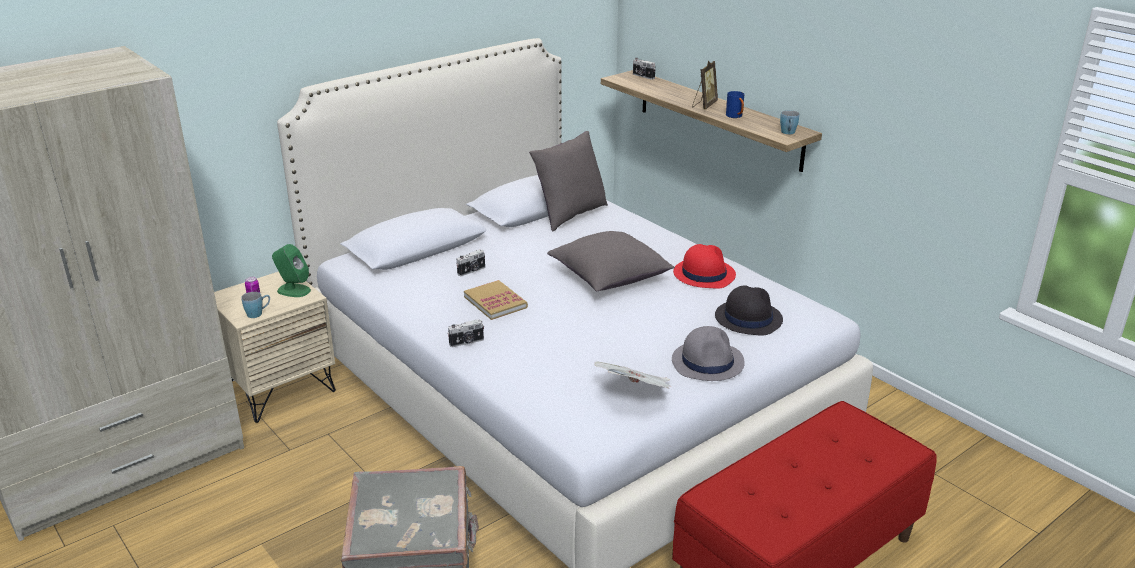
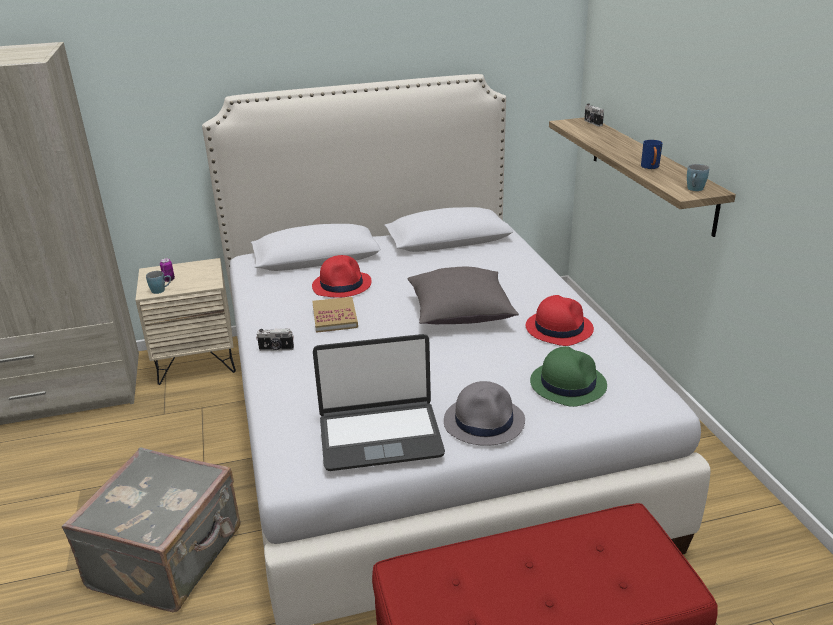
camera: 25 degrees right, 0 degrees up
(293, 290) = (204, 276): green speaker -> none
(472, 271) = (342, 285): camera -> red hat
(570, 215) = (475, 249): grey pillow -> none
(636, 392) = (380, 436): newspaper -> laptop
(704, 105) = (627, 154): picture frame -> none
(748, 318) = (567, 383): black hat -> green hat

